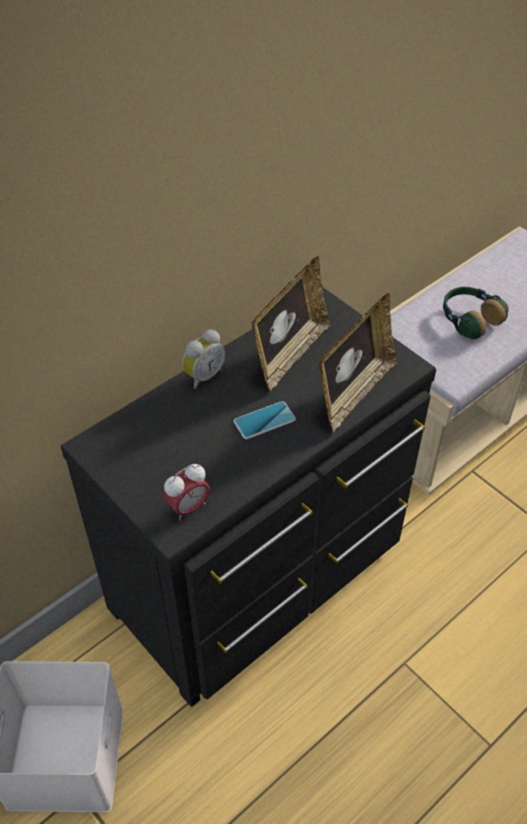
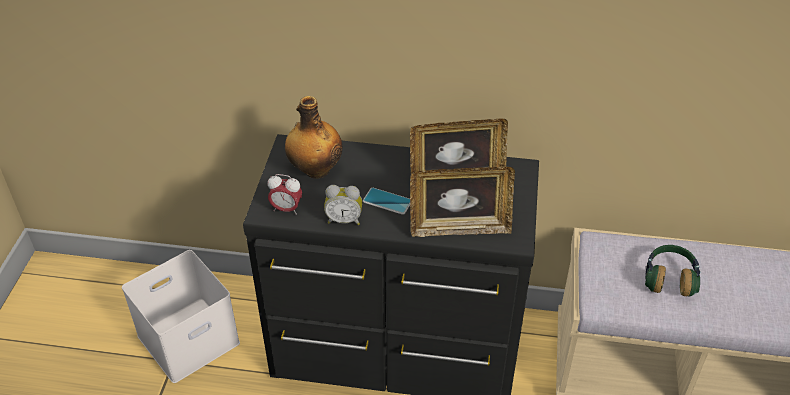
camera: 50 degrees right, 5 degrees down
(156, 447) = (315, 170): none -> bottle
(203, 376) = (392, 155): alarm clock -> alarm clock (344, 219)

